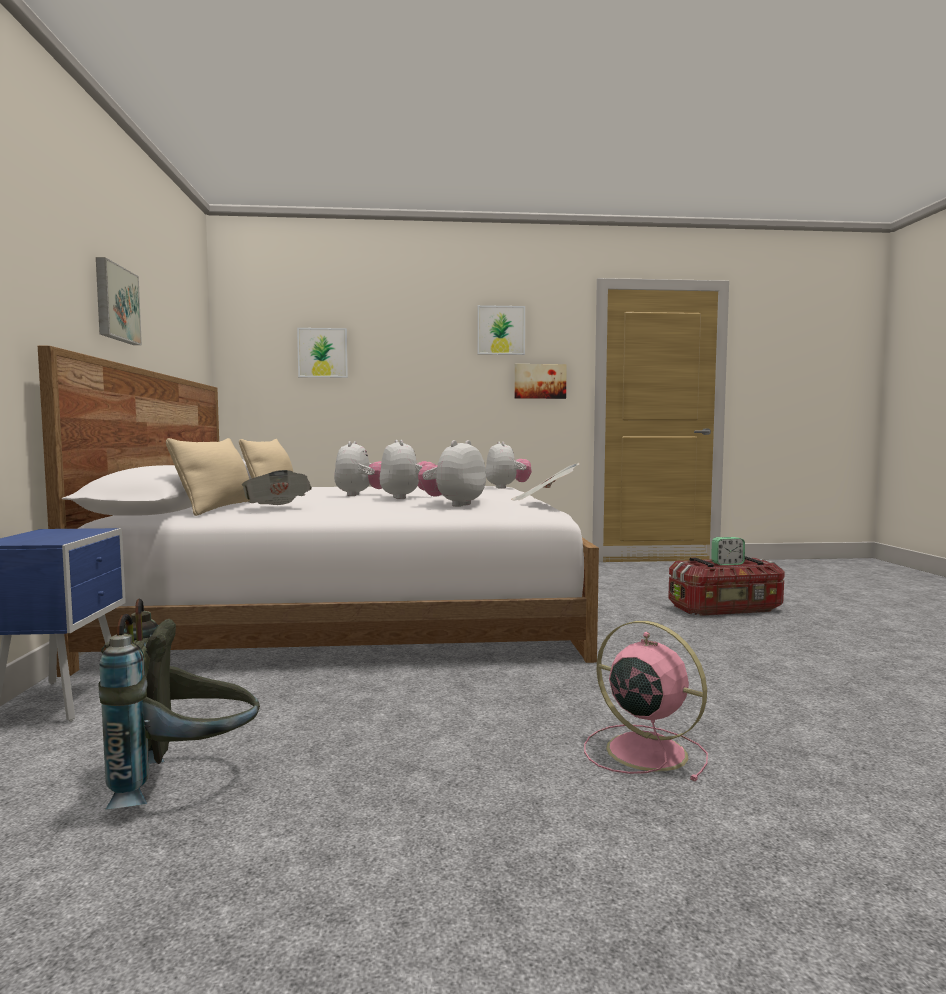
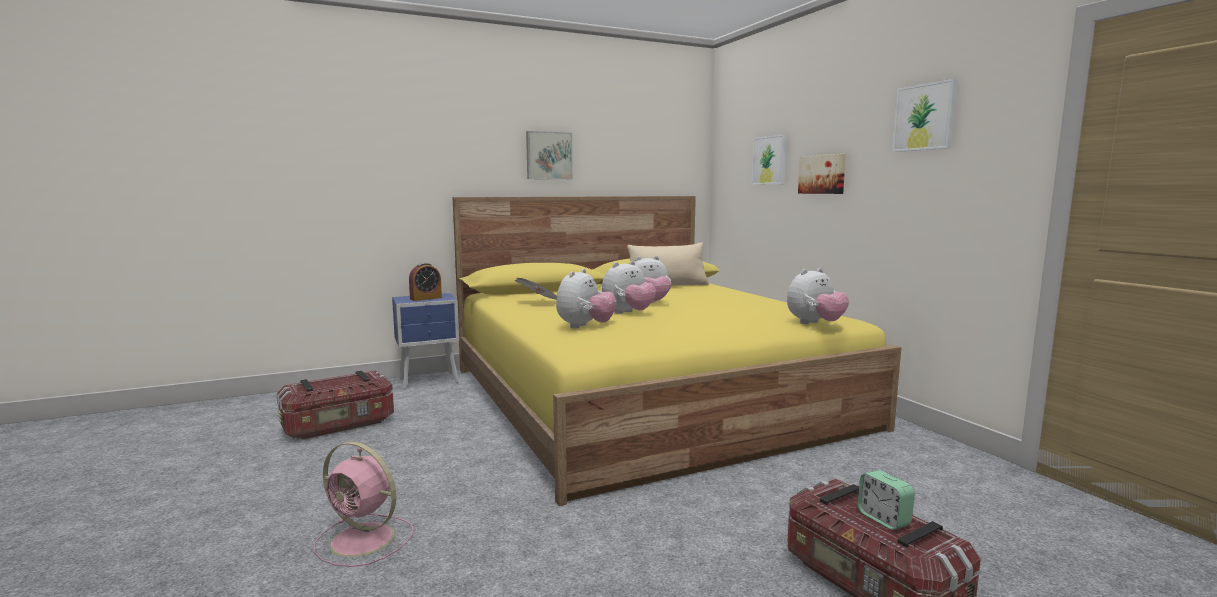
camera: 70 degrees right, 5 degrees up
(60, 535) = (426, 298): none -> alarm clock
(185, 780) = (339, 425): grey backpack -> storage box
(217, 508) = (534, 296): beige pillow -> none
(357, 606) = (646, 396): white bed -> yellow bed
(453, 505) = (585, 327): plush toy -> plush toy turned 105 degrees clockwise
(539, 381) = (967, 185): picture -> picture (822, 174)
(543, 501) = (630, 342): newspaper -> none
(643, 750) = (365, 540): pink fan -> pink fan turned 90 degrees clockwise

